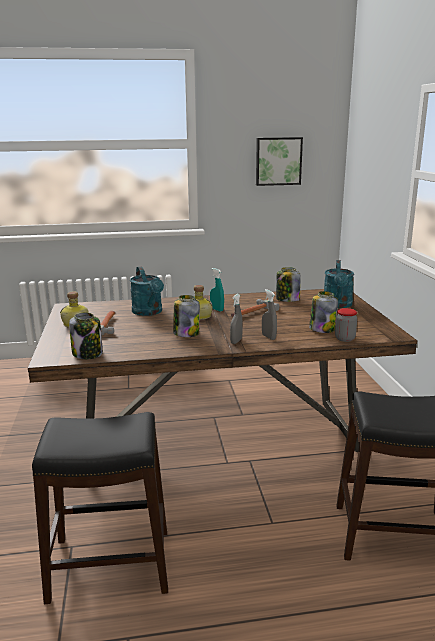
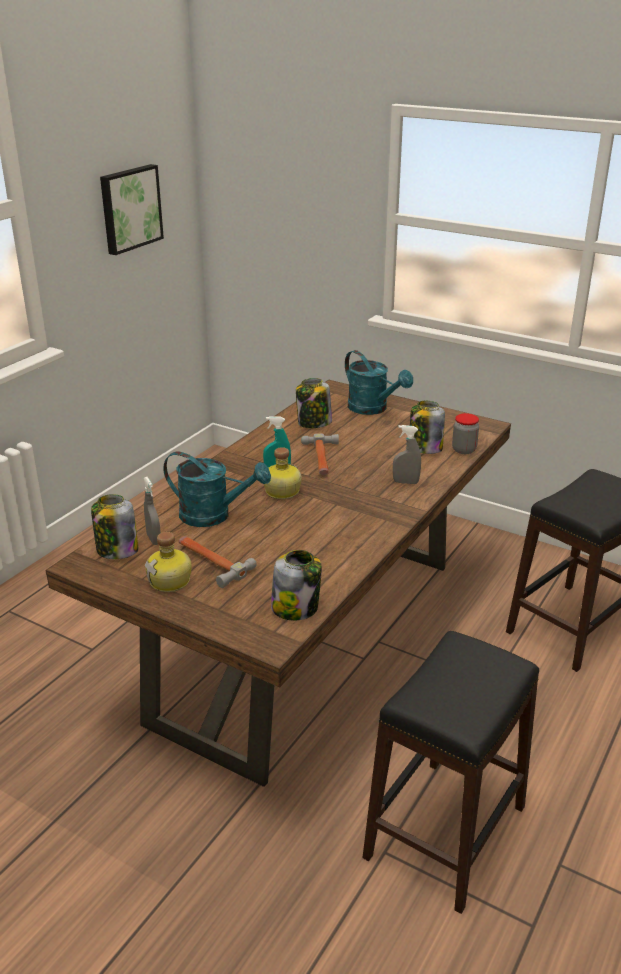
camera: 50 degrees left, 10 degrees up
(186, 333) = (325, 521): jar -> jar (116, 550)
(236, 341) = (391, 503): grey spray bottle -> grey spray bottle (154, 539)

